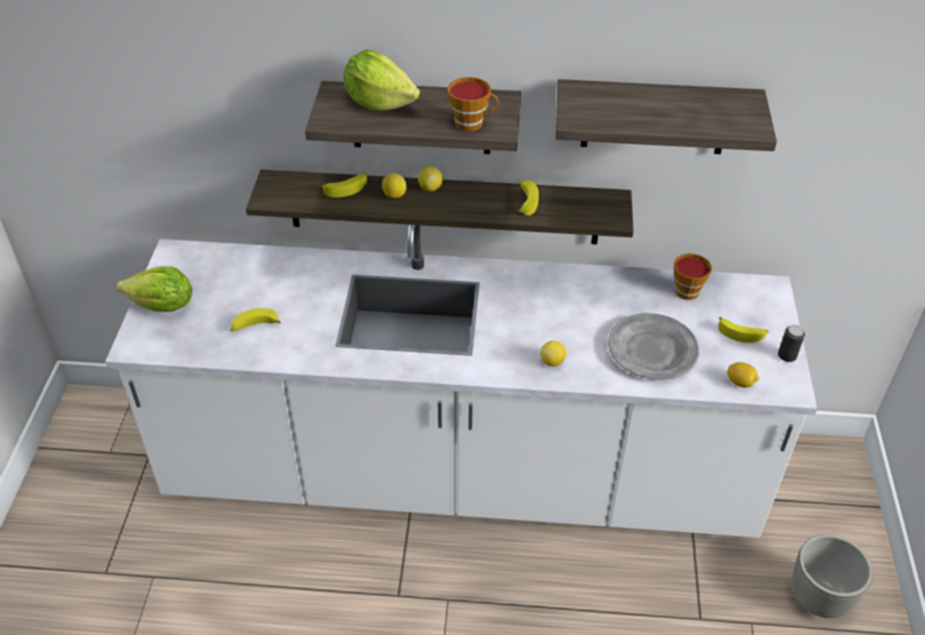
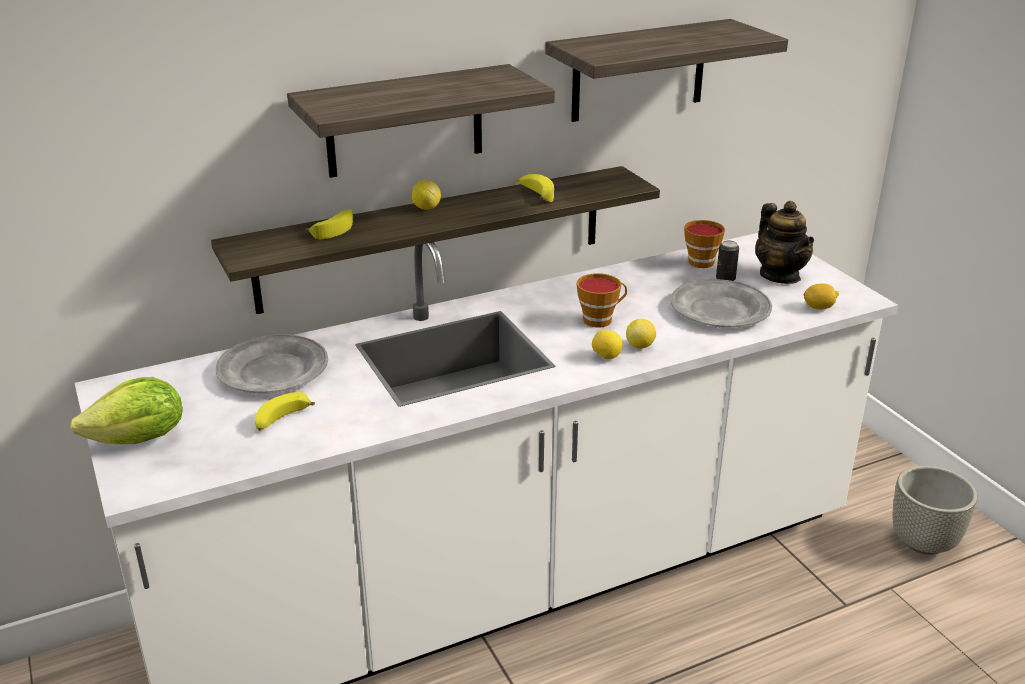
camera: 30 degrees left, 15 degrees down
(281, 278) = (272, 370): none -> grey plate
(379, 102) = (375, 93): lettuce -> none
(394, 195) = (394, 221): lemon -> lemon (606, 357)
(472, 123) = (494, 87): cup -> cup (600, 319)
(742, 333) = (780, 276): banana -> teapot
(787, 356) = (833, 279): can -> can (725, 279)

